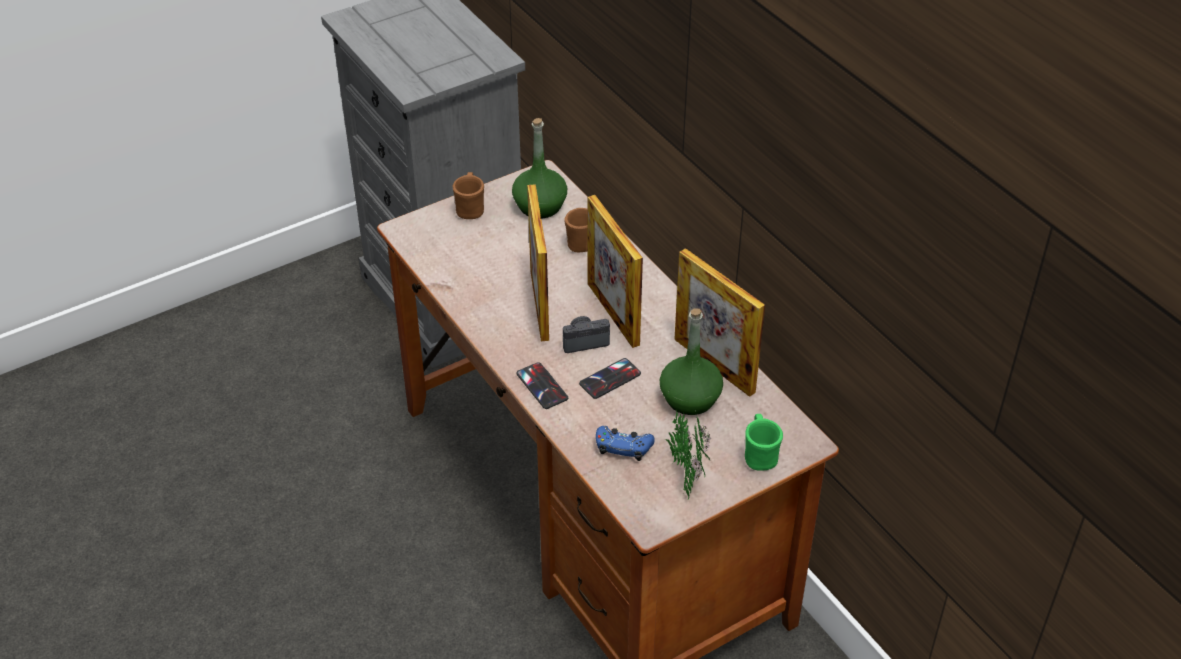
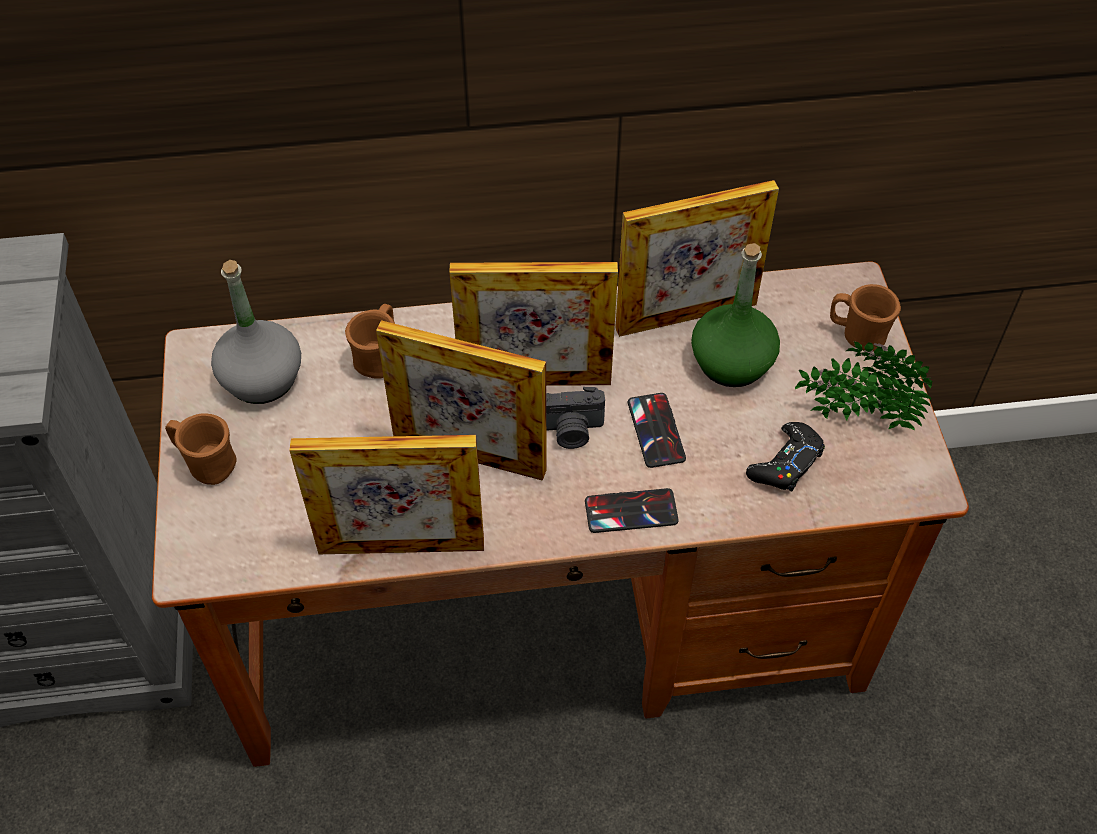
camera: 65 degrees left, 10 degrees up
(461, 300) = (401, 547): none -> picture frame
(539, 206) = (262, 379): green bottle -> grey bottle
(584, 341) = (570, 431): camera -> camera turned 105 degrees counterclockwise
(623, 447) = (785, 463): blue game controller -> black game controller
(759, 455) = (857, 335): green mug -> brown mug

